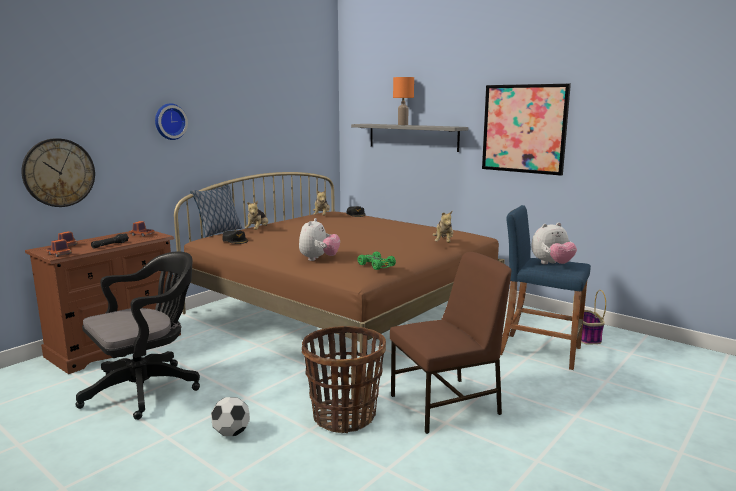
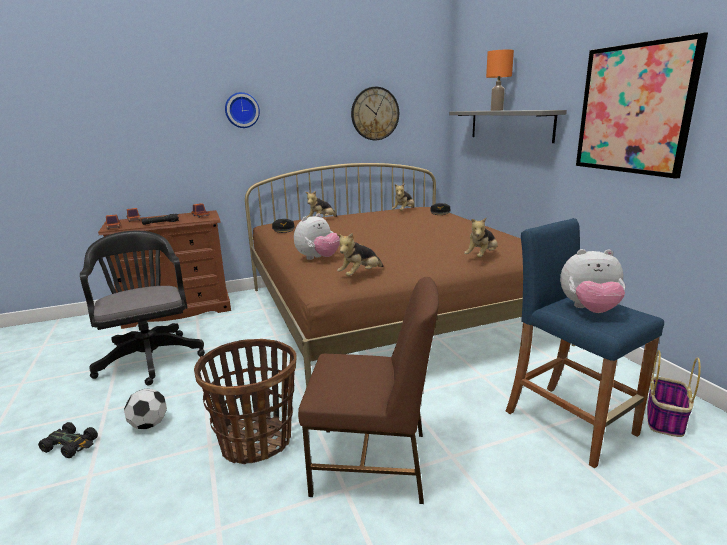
camera: 30 degrees right, 5 degrees up
(59, 172) = (134, 156): wall clock -> wall clock (375, 113)
(147, 388) = (150, 356): black office chair -> black office chair turned 105 degrees counterclockwise
(173, 467) = (71, 445): none -> black toy car
(219, 232) = (290, 219): pillow -> none
(377, 265) = (360, 275): green toy car -> plush toy

